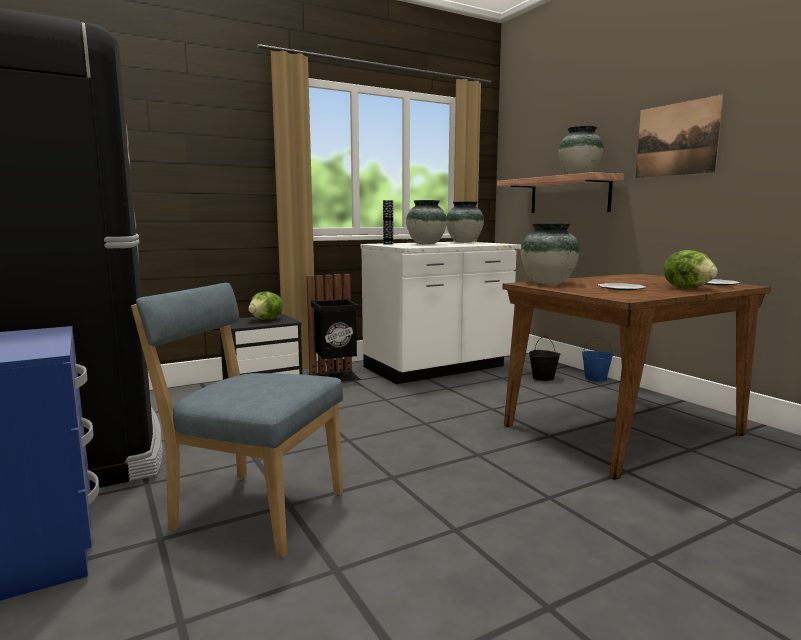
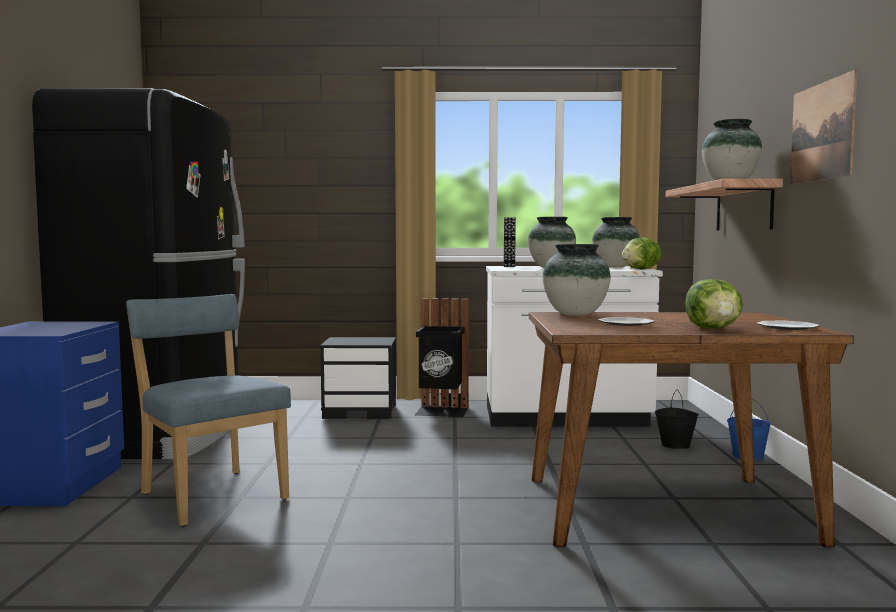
camera: 30 degrees right, 5 degrees down
(266, 320) = (366, 340): lettuce -> lettuce (641, 269)

